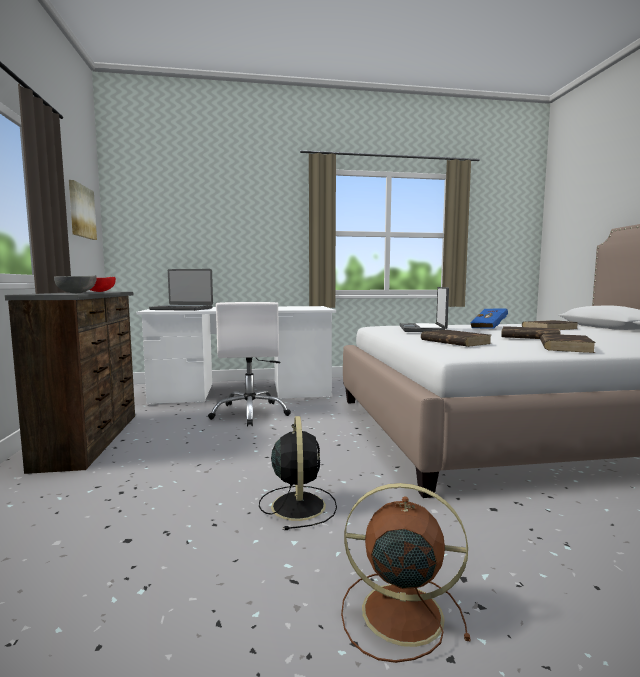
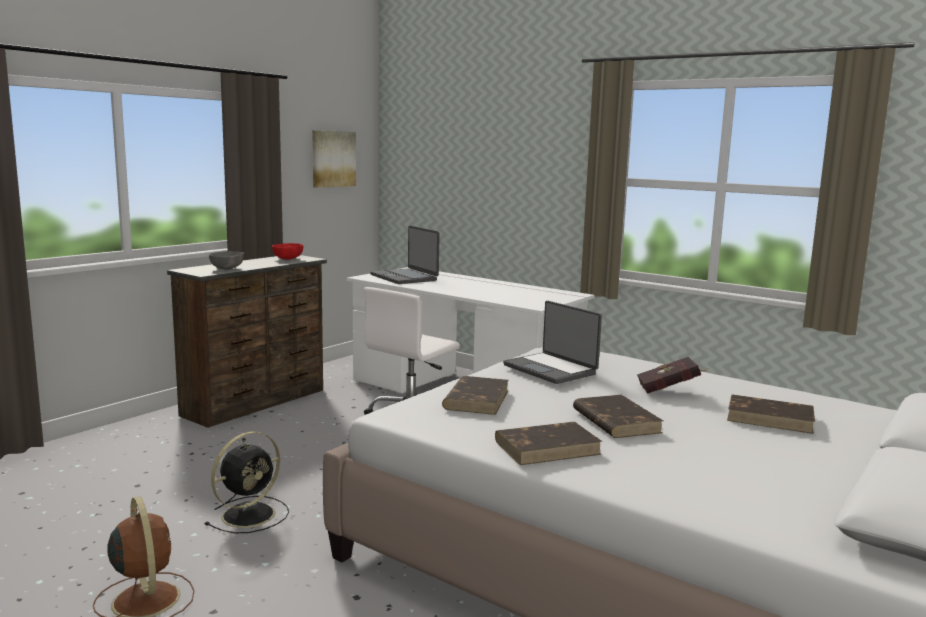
camera: 45 degrees right, 5 degrees up
(423, 329) = (551, 369): laptop -> laptop turned 90 degrees counterclockwise
(490, 328) = (670, 391): blue book -> red book

